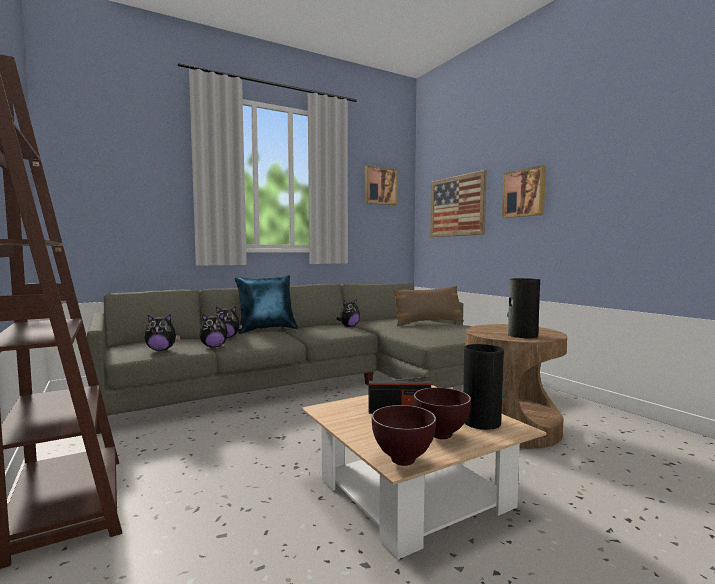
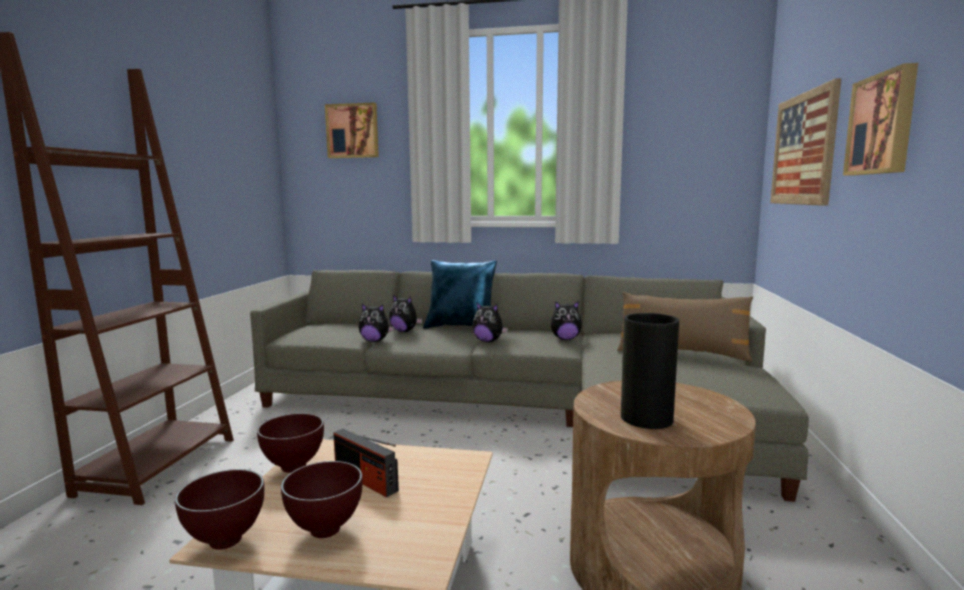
camera: 40 degrees right, 5 degrees up
(161, 350) = (321, 337): plush toy -> plush toy (488, 341)
(340, 420) = (295, 467): none -> brown bowl
(380, 186) = (690, 120): picture -> picture (353, 131)
(481, 421) = (410, 535): vase -> none

